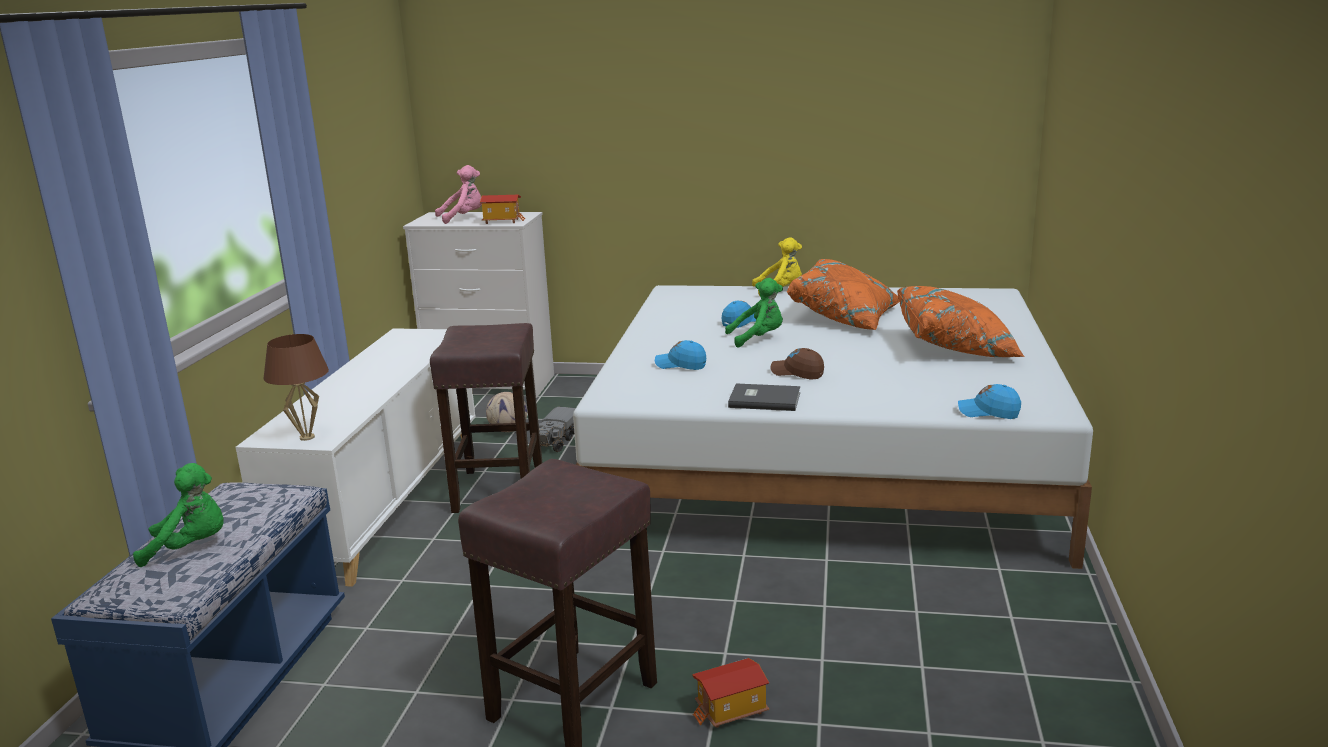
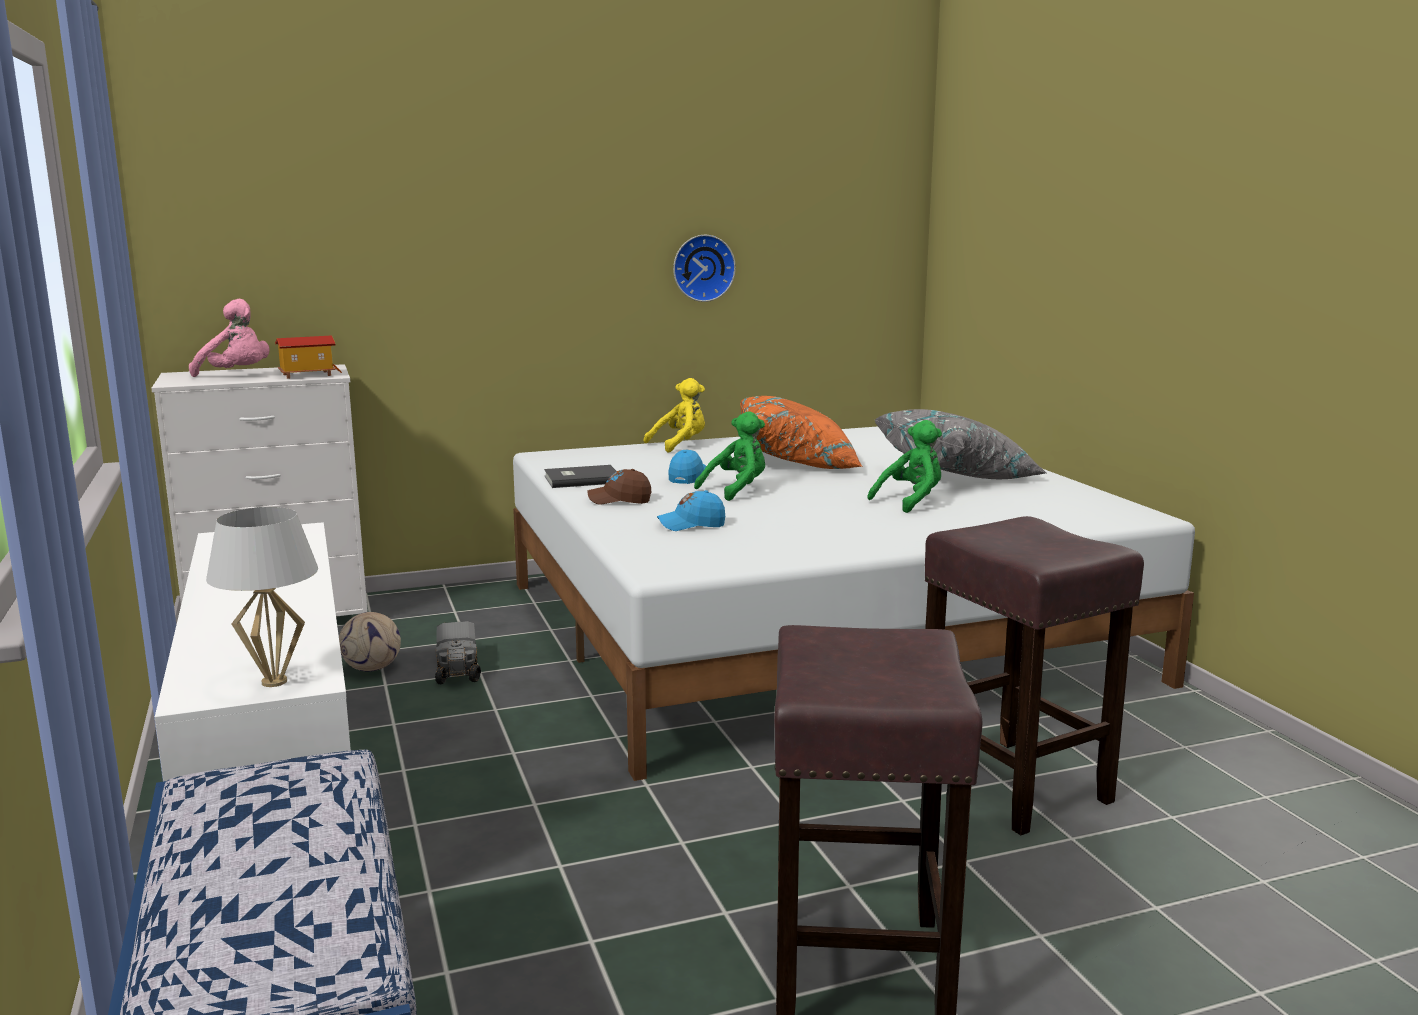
camera: 30 degrees left, 5 degrees down
(191, 547) = (262, 882): green plush toy -> green plush toy (911, 501)
(307, 437) = (275, 682): brown table lamp -> white table lamp
(463, 218) = (237, 375): pink plush toy -> pink plush toy turned 75 degrees clockwise
(499, 490) = (444, 743): brown stool -> brown stool (1016, 786)
(731, 711) = (1053, 924): toy house -> none
(763, 399) = (848, 545): grey book -> grey book (580, 479)
(797, 373) = (839, 516): brown cap -> brown cap (619, 500)
(818, 145) = (702, 268): none -> wall clock
(956, 348) = (958, 476): orange pillow -> grey pillow
(988, 412) = (1091, 525): blue cap -> none

